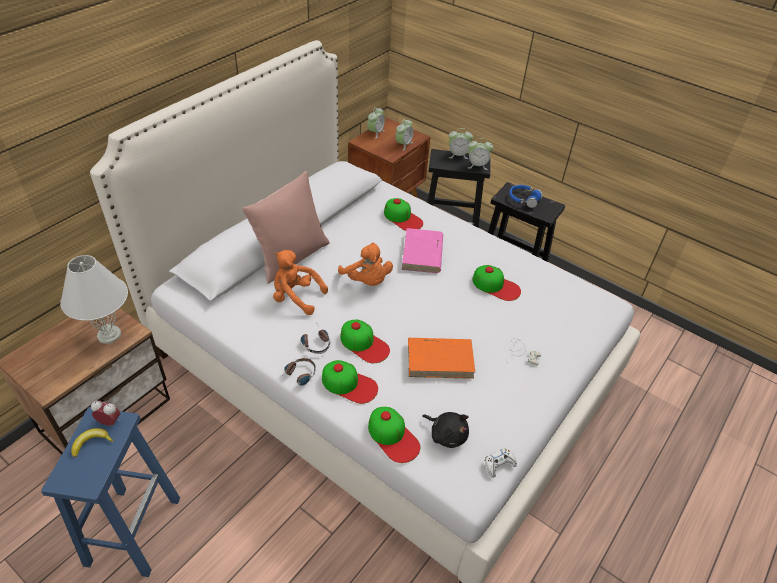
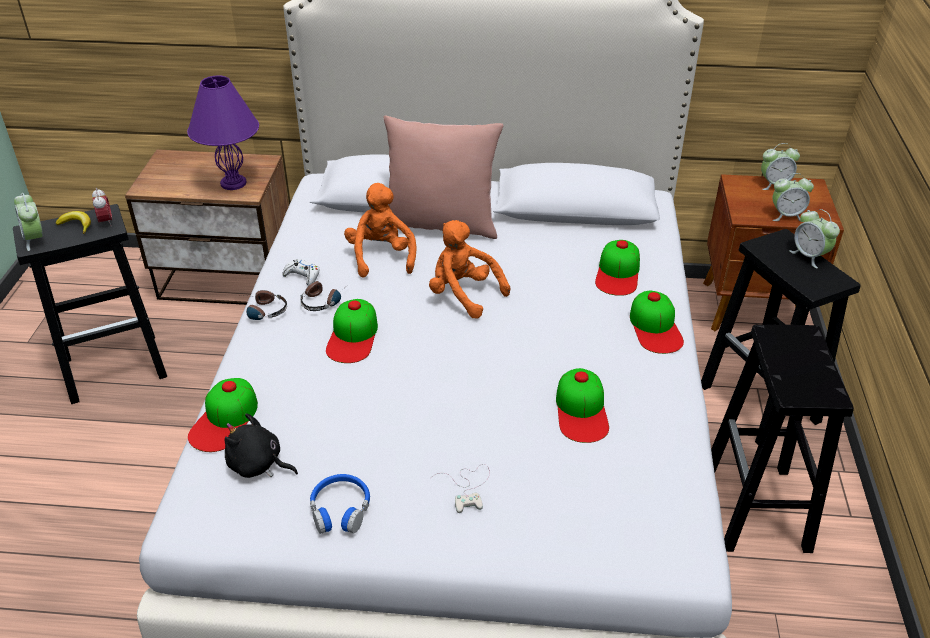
camera: 60 degrees right, 5 degrees down
(109, 334) = (234, 183): white table lamp -> purple table lamp
(134, 529) = (116, 367): blue stool -> black stool
(349, 384) = (279, 352): cap -> cap (655, 327)
(367, 281) = (463, 294): orange plush toy -> orange plush toy turned 105 degrees clockwise
(422, 253) = (567, 317): pink book -> none
(440, 360) = (380, 409): orange book -> none
(446, 434) = (258, 465): black plush toy -> black plush toy turned 105 degrees clockwise
(477, 165) = (812, 282): alarm clock -> alarm clock (35, 239)
(499, 464) = (242, 536): white game controller -> white game controller (302, 276)
(524, 199) = (800, 357): blue headphones -> blue headphones (340, 510)

